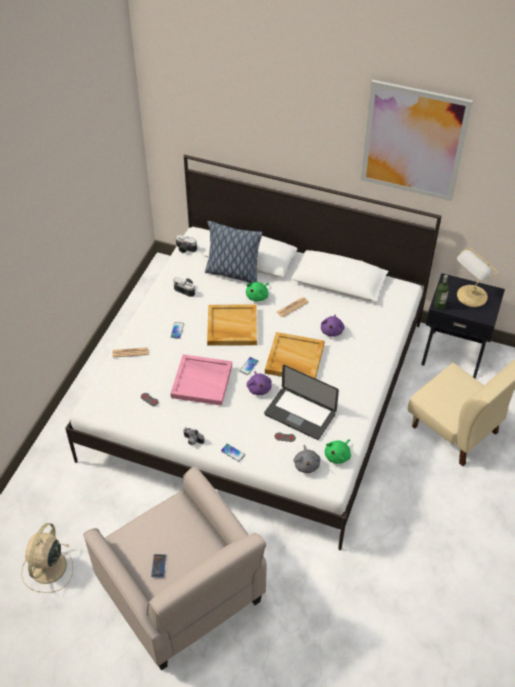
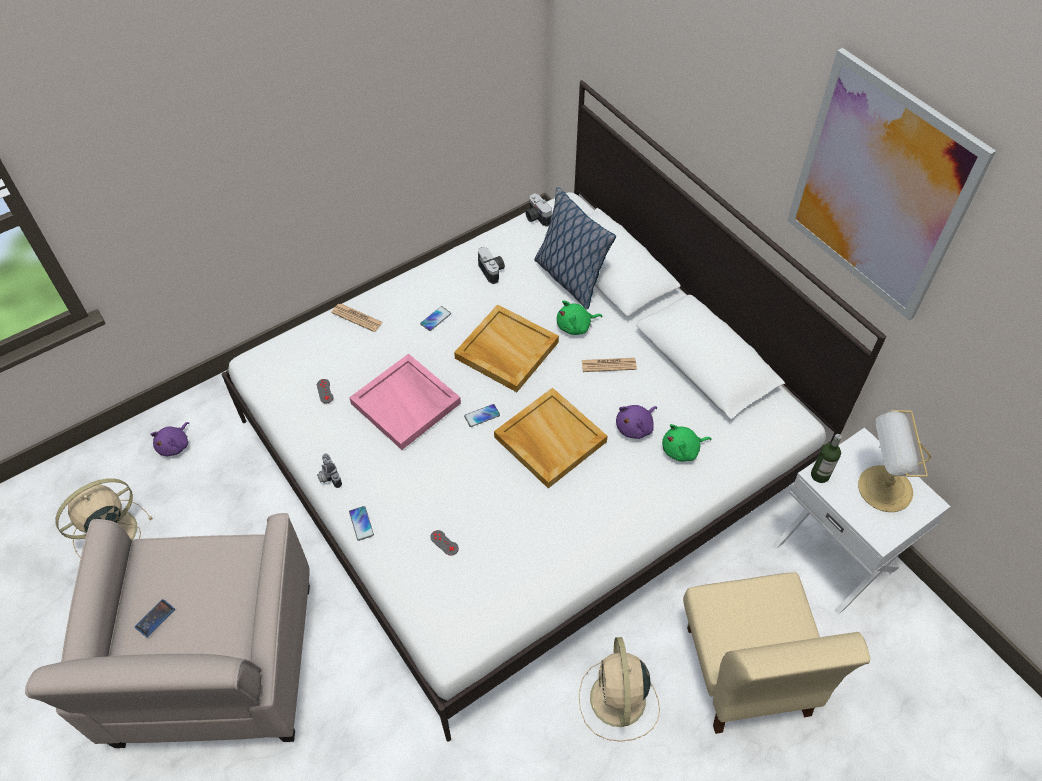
camera: 35 degrees right, 5 degrees up
(259, 388) = (470, 453): purple plush toy -> purple plush toy (175, 445)
(300, 414) = (491, 522): laptop -> none
(306, 464) = (439, 600): grey plush toy -> none
(338, 455) = (491, 614): green plush toy -> green plush toy (682, 450)
(407, 480) = (618, 701): none -> beige fan
(454, 353) = (836, 555): black nightstand -> white nightstand

